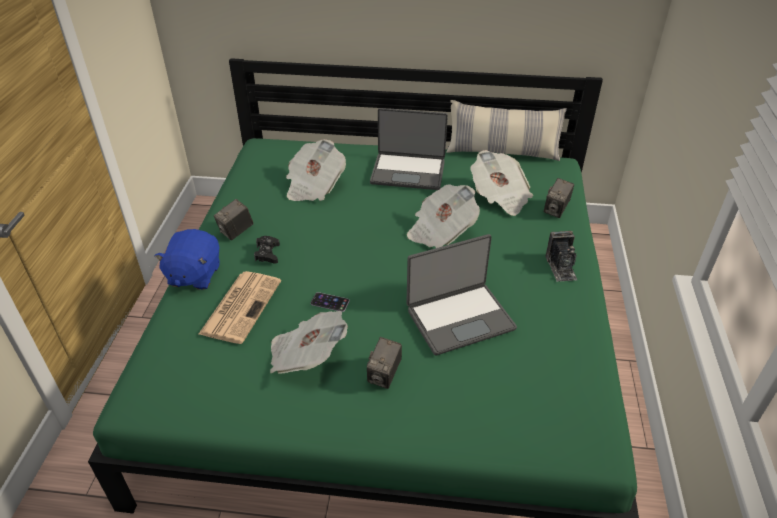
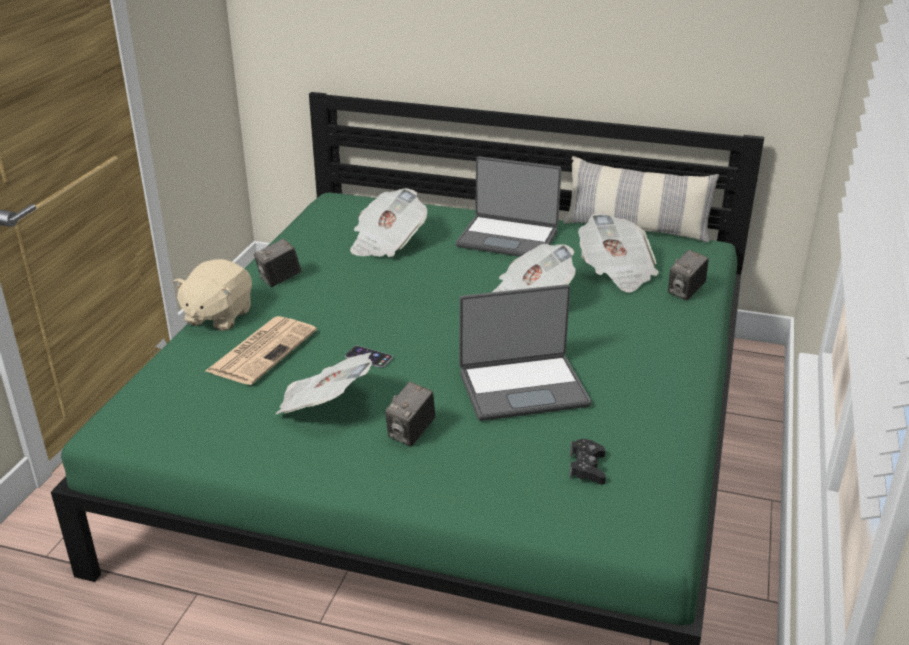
camera: 10 degrees right, 10 degrees down
(194, 275) = (217, 316): blue plush toy -> beige plush toy
(267, 253) = (309, 303): black game controller -> black game controller (587, 467)
(561, 267) = (671, 350): camera -> none

